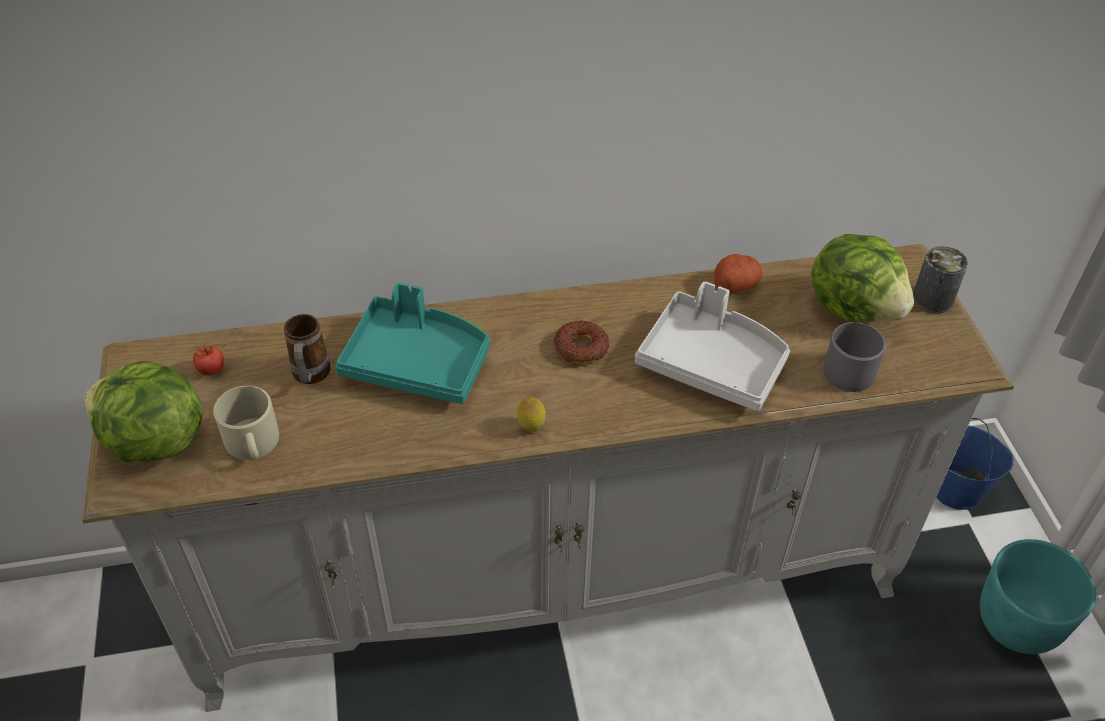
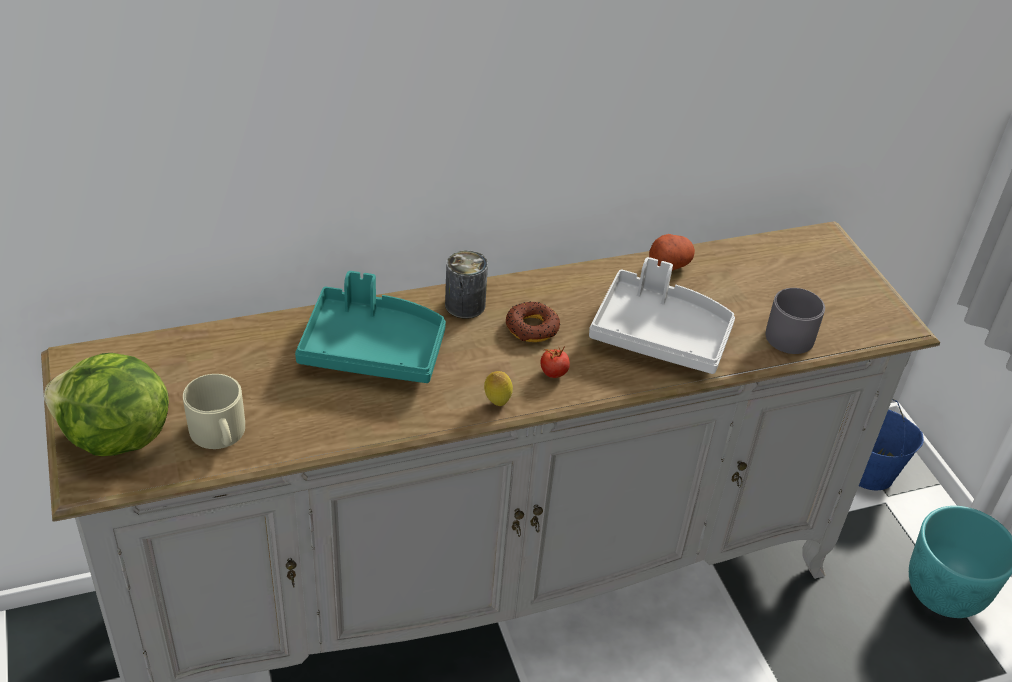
camera: 10 degrees left, 5 degrees down
(211, 369) = (162, 366): tomato -> tomato (553, 373)
(310, 377) = (266, 368): mug -> none
(854, 307) = (784, 280): lettuce -> none
(932, 299) = (853, 269): can -> can (465, 305)

